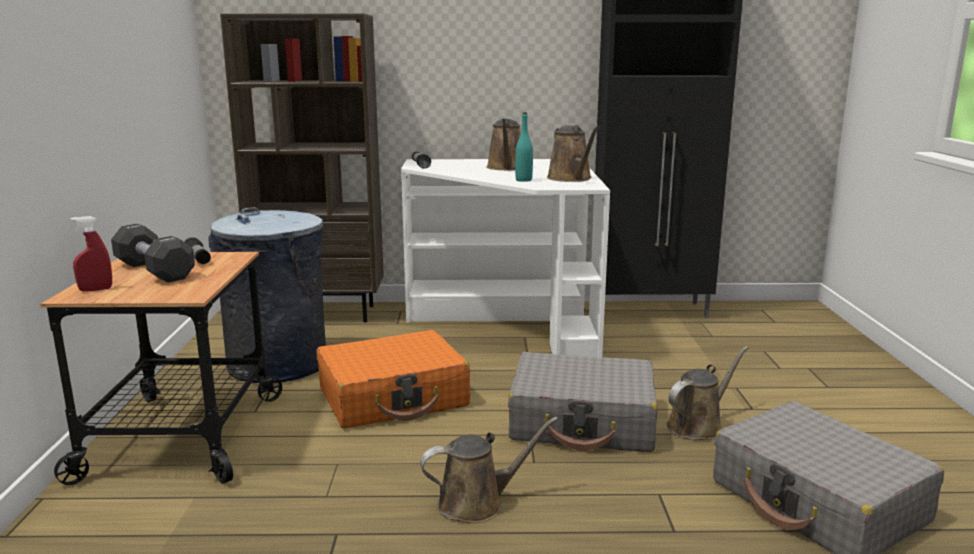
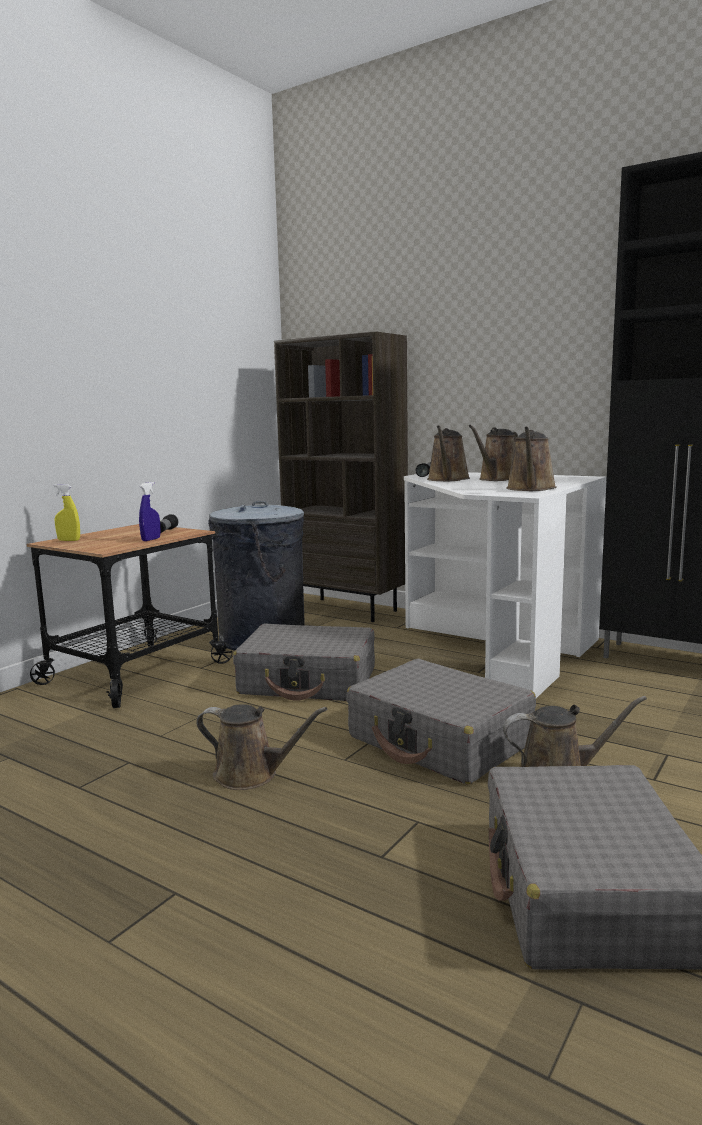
camera: 35 degrees right, 5 degrees down
(96, 289) = (69, 540): red spray bottle -> yellow spray bottle
(154, 271) = (124, 534): black dumbbell -> none
(211, 273) = (151, 539): none -> blue spray bottle
(394, 398) = (308, 681): orange suitcase -> grey suitcase
(462, 171) = (447, 479): none -> brown watering can
(523, 180) = (478, 487): turquoise bottle -> none

